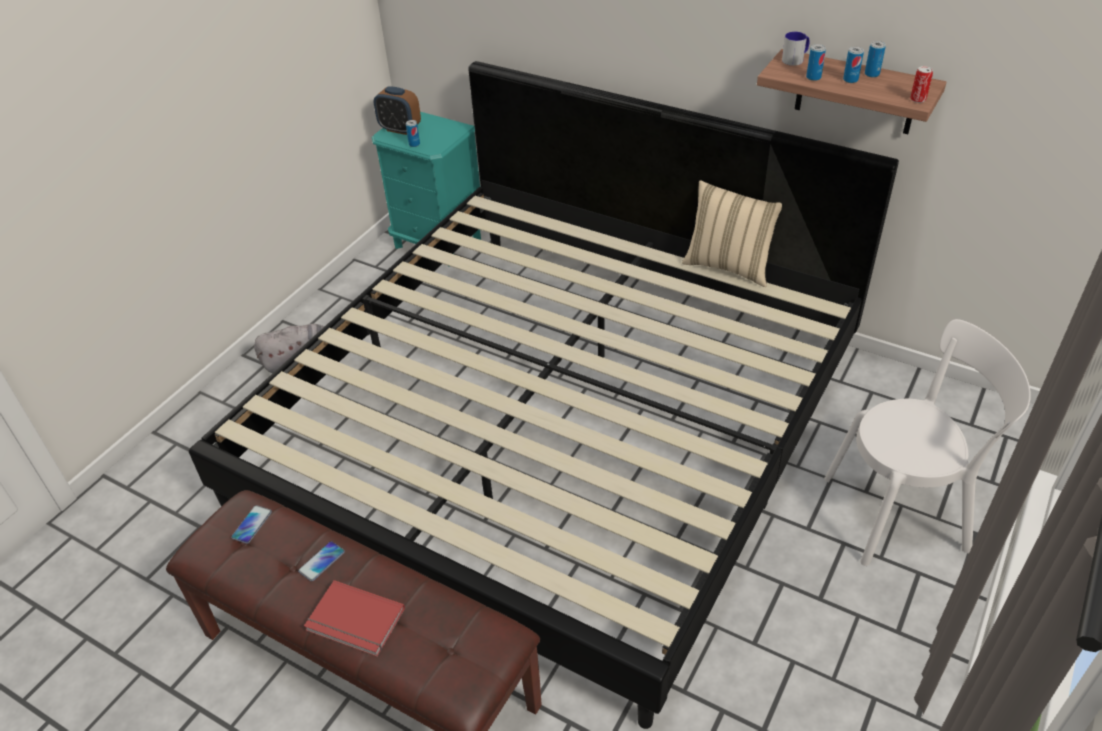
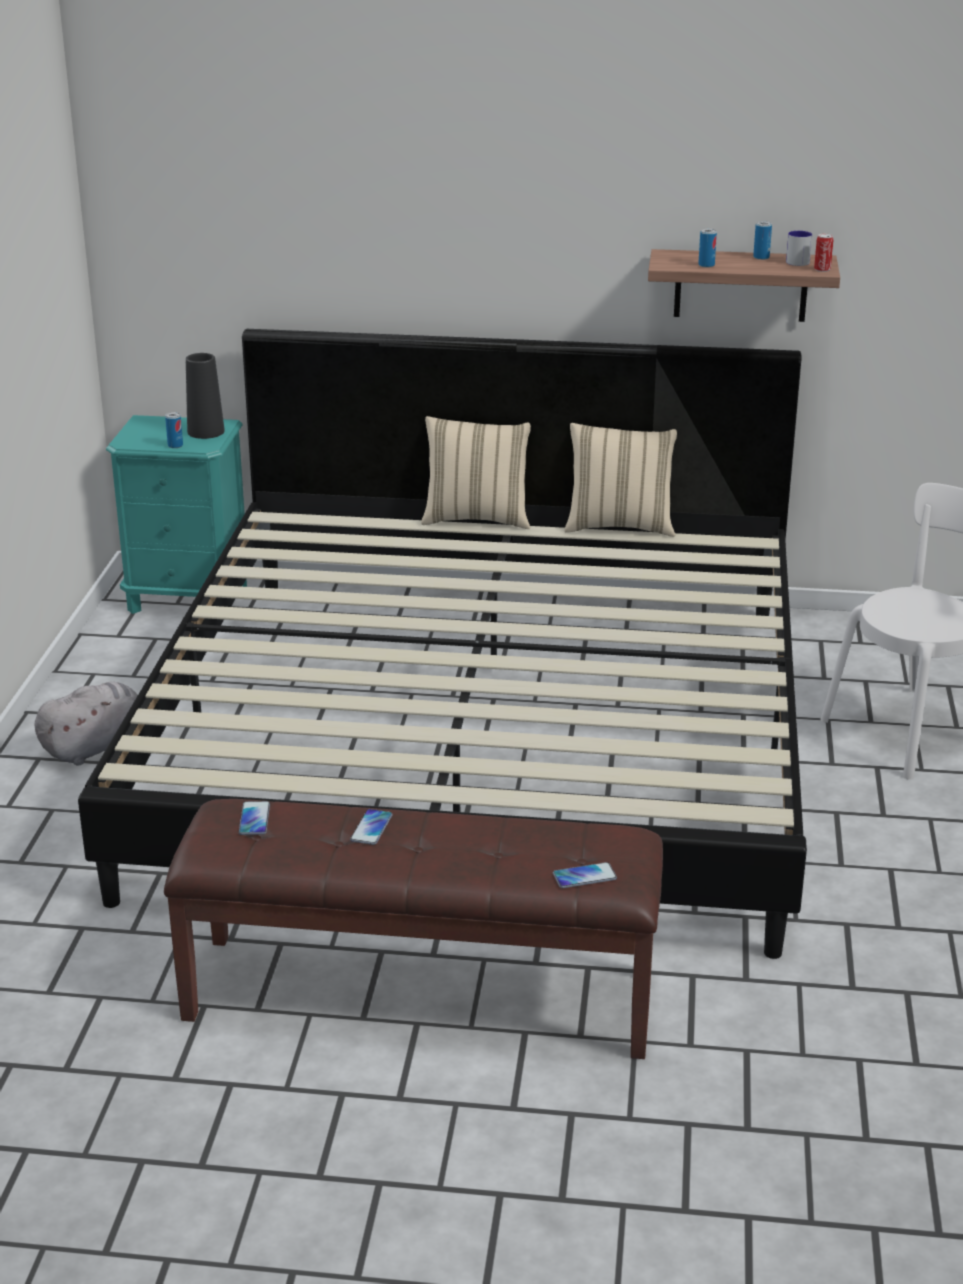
camera: 25 degrees left, 15 degrees down
(354, 622) = (455, 863): red book -> none
(400, 129) = (141, 435): alarm clock -> none
(437, 673) = (584, 876): none -> phone
(443, 134) = (206, 432): none -> black vase
(625, 235) = (477, 518): none -> beige pillow
(795, 59) = (674, 255): mug -> mug (799, 261)
(850, 80) = (744, 263): can -> none

